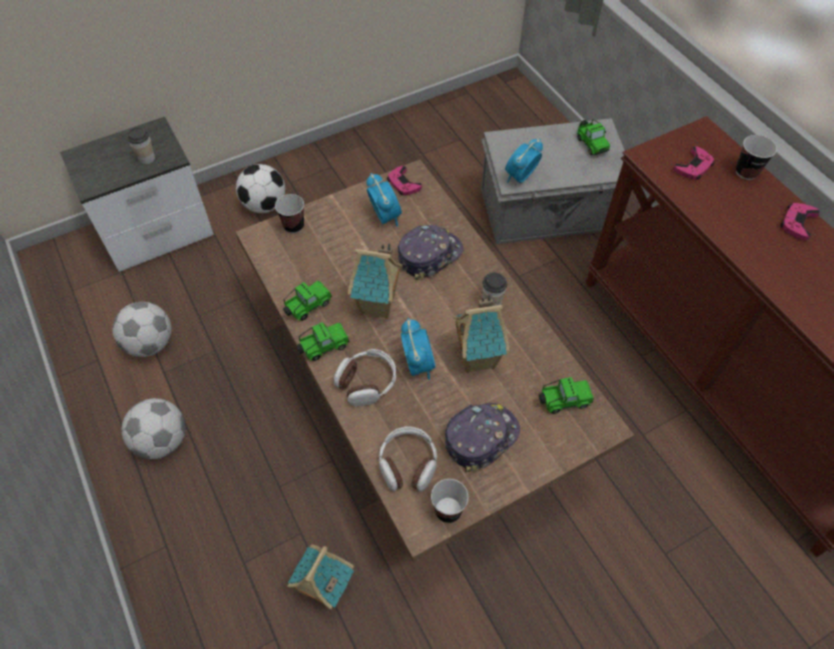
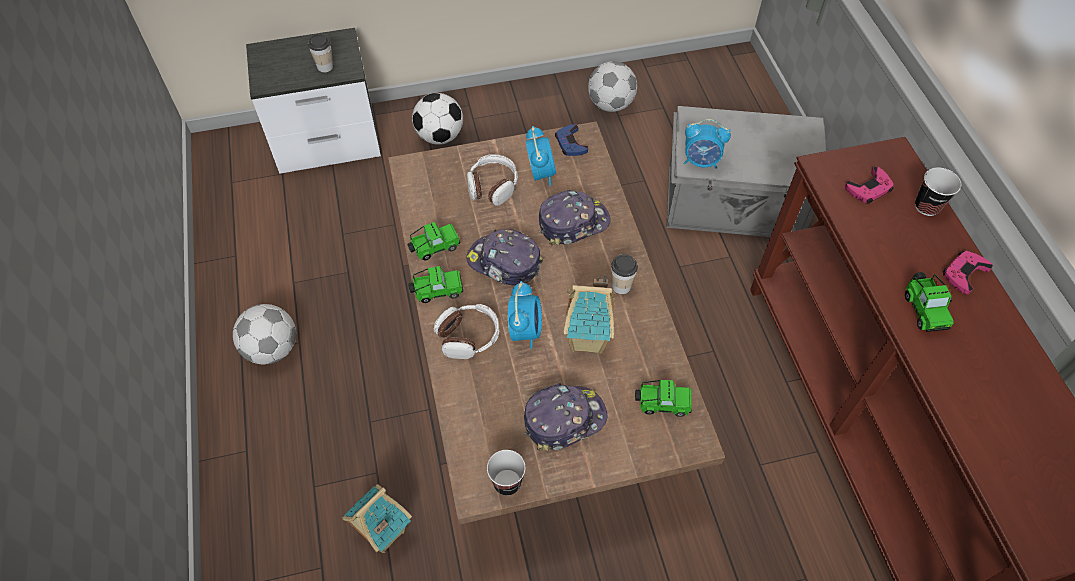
camera: 15 degrees right, 0 degrees up
(150, 344) = (288, 251): football -> football (610, 105)
(293, 226) = (446, 163): cup -> none
(378, 306) = (504, 263): toy house -> cap
(403, 184) = (570, 143): pink game controller -> blue game controller
(408, 464) = (482, 427): headphones -> headphones (492, 186)
(520, 177) = (701, 161): alarm clock -> alarm clock turned 135 degrees counterclockwise
(590, 143) = (790, 141): toy car -> toy car (923, 309)

